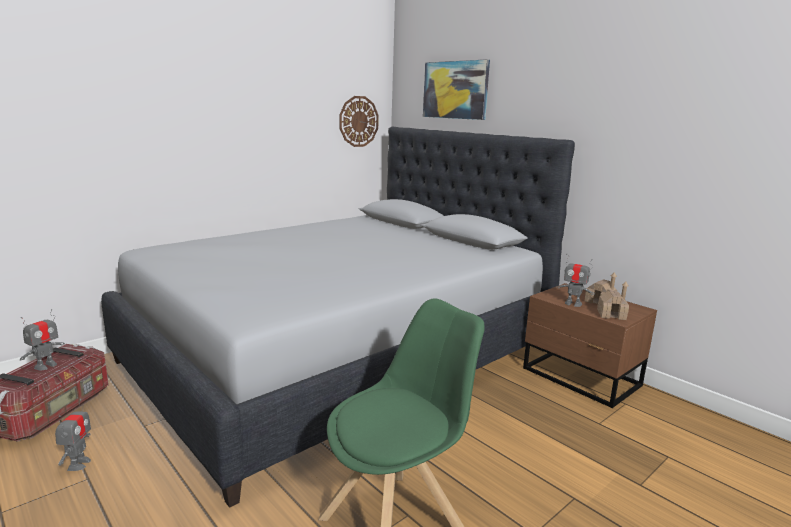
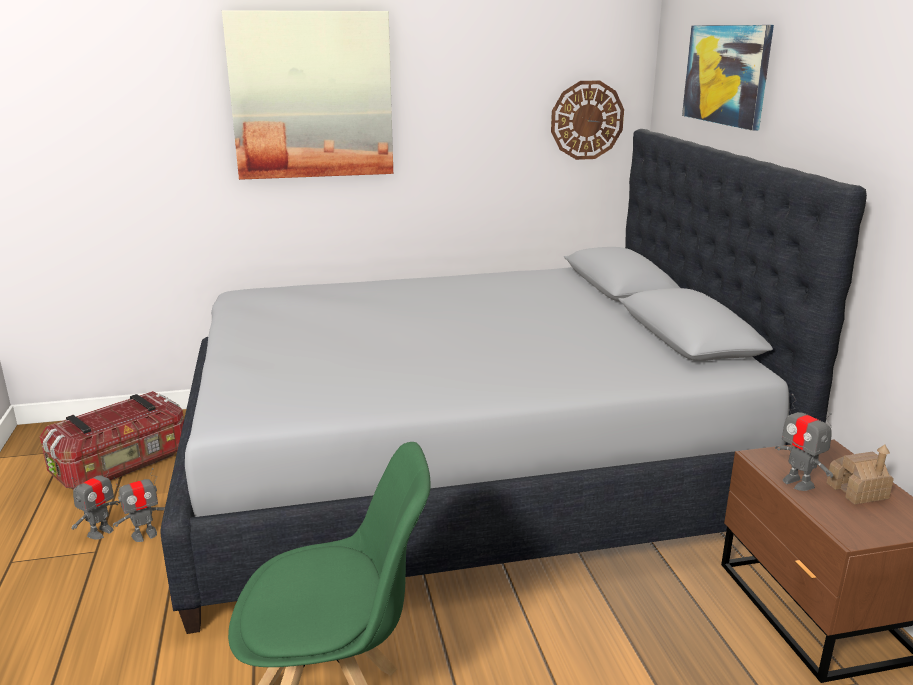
camera: 30 degrees right, 5 degrees up
(46, 366) = (117, 414): toy robot -> toy robot (144, 535)
(182, 96) = (312, 96): none -> picture
(611, 314) = (849, 521): toy house -> none

